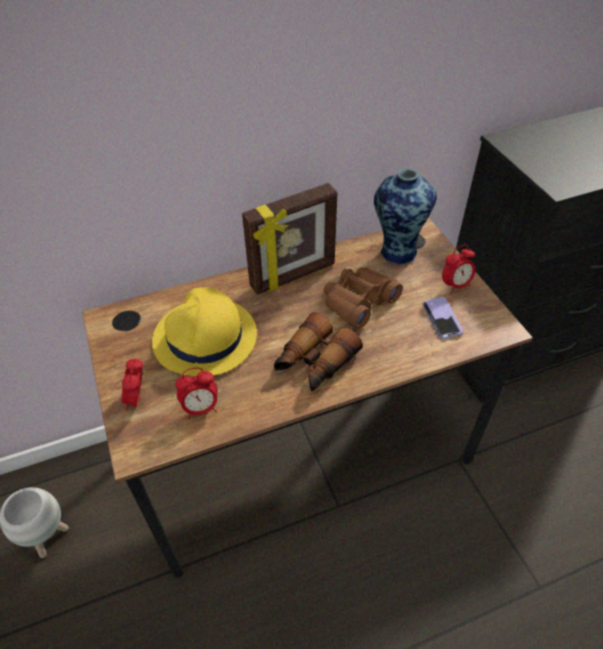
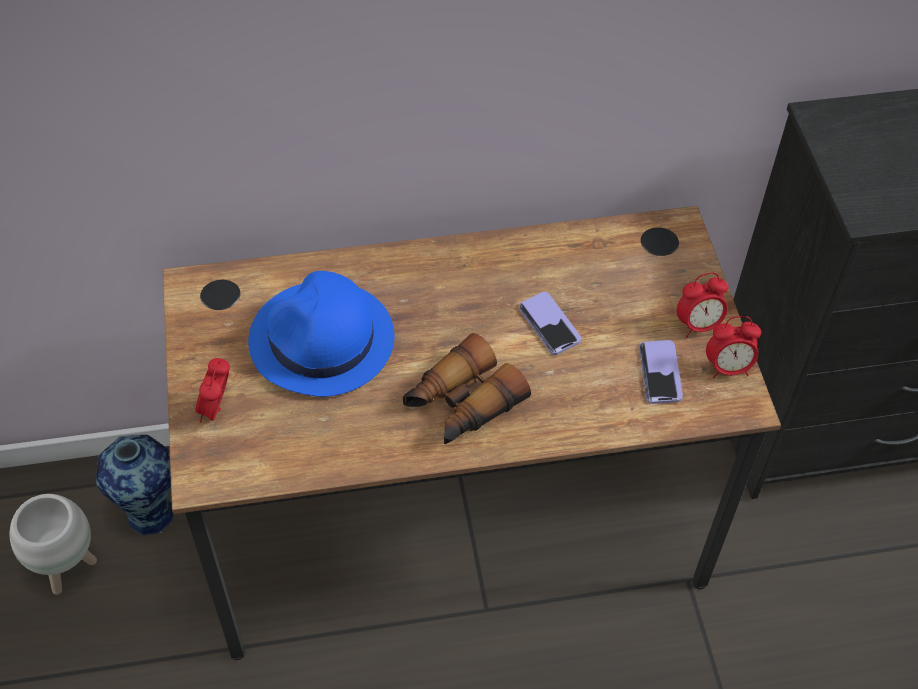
camera: 10 degrees right, 5 degrees up
(201, 408) = (296, 438): alarm clock -> alarm clock (727, 368)
(205, 338) = (322, 341): yellow hat -> blue hat
(293, 276) = (466, 268): picture frame -> none
(358, 301) = (549, 325): brown binoculars -> phone
(397, 251) = (630, 255): vase -> vase (150, 512)

